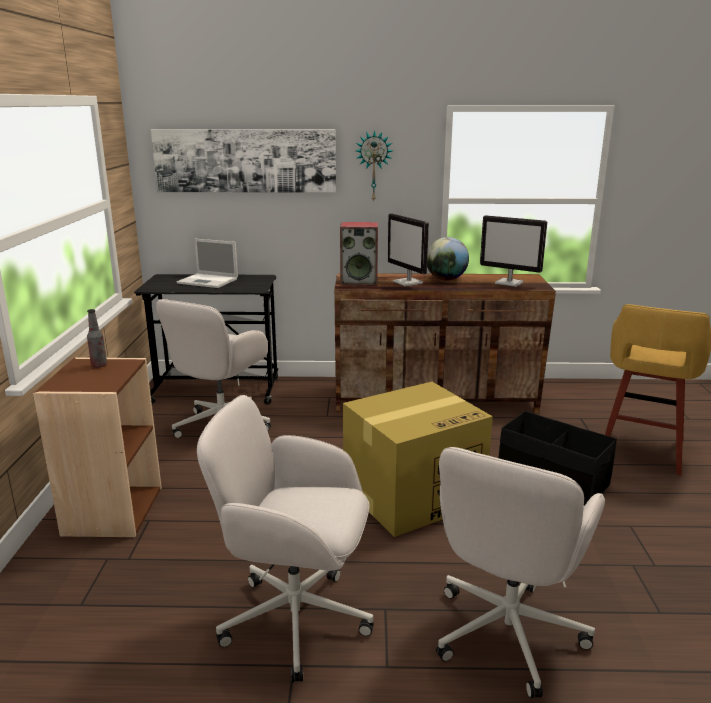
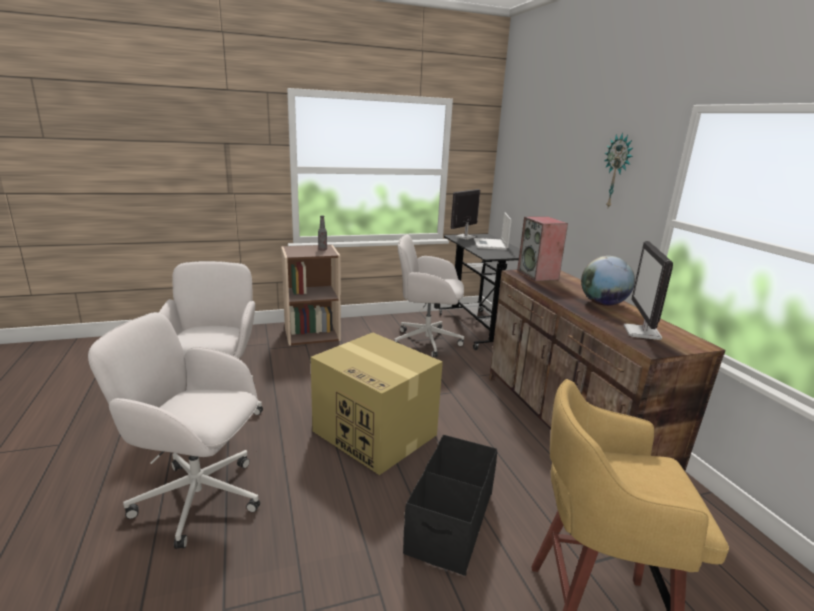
camera: 70 degrees right, 0 degrees up
(245, 161) = (542, 155): picture -> none
(408, 282) = (563, 290): monitor -> monitor (465, 237)

